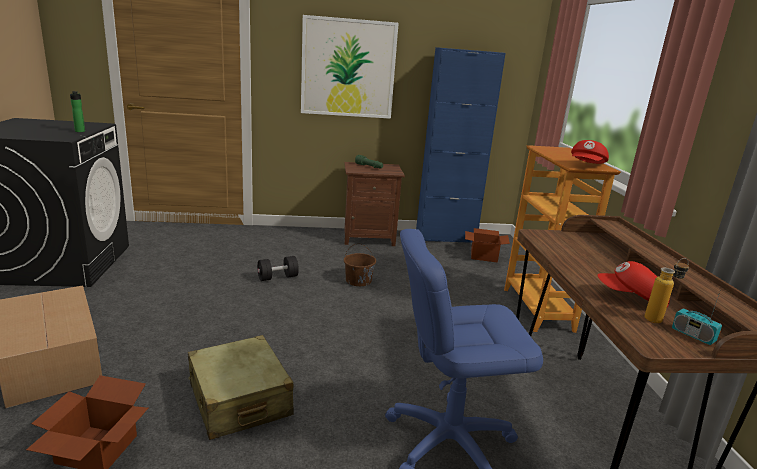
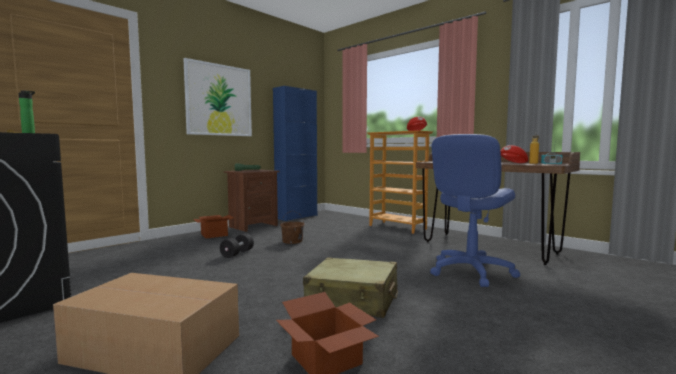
camera: 40 degrees left, 15 degrees down
(484, 255) = (332, 218): cardboard box -> cardboard box (214, 234)

